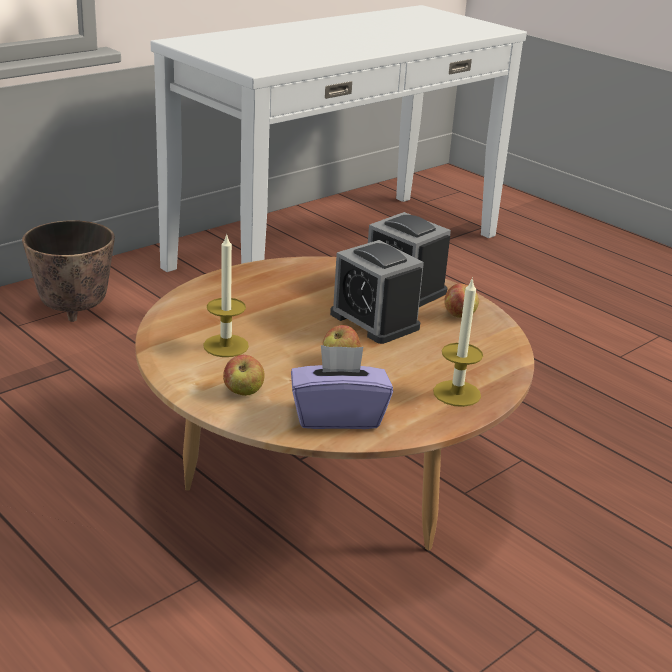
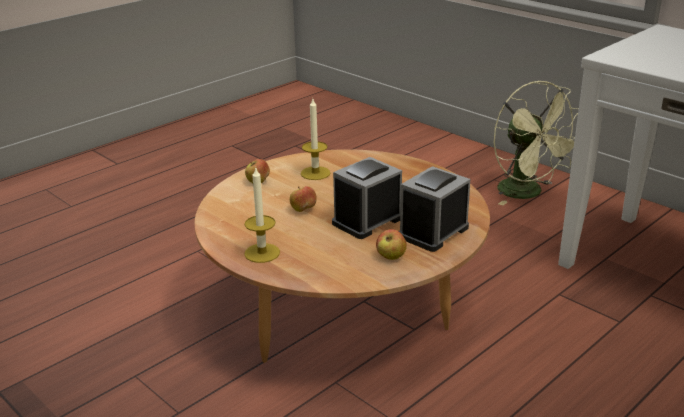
camera: 90 degrees right, 0 degrees up
(73, 310) = (528, 193): planter -> green fan
(338, 416) = (231, 211): purple tissue box -> none

